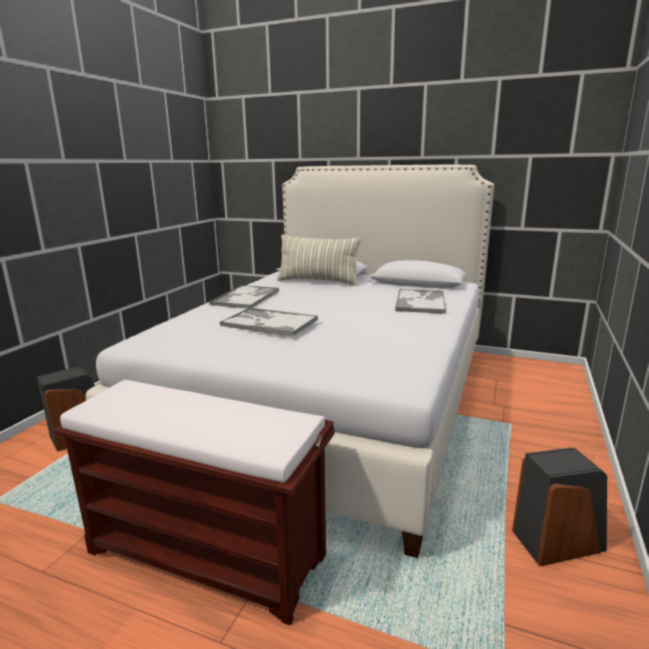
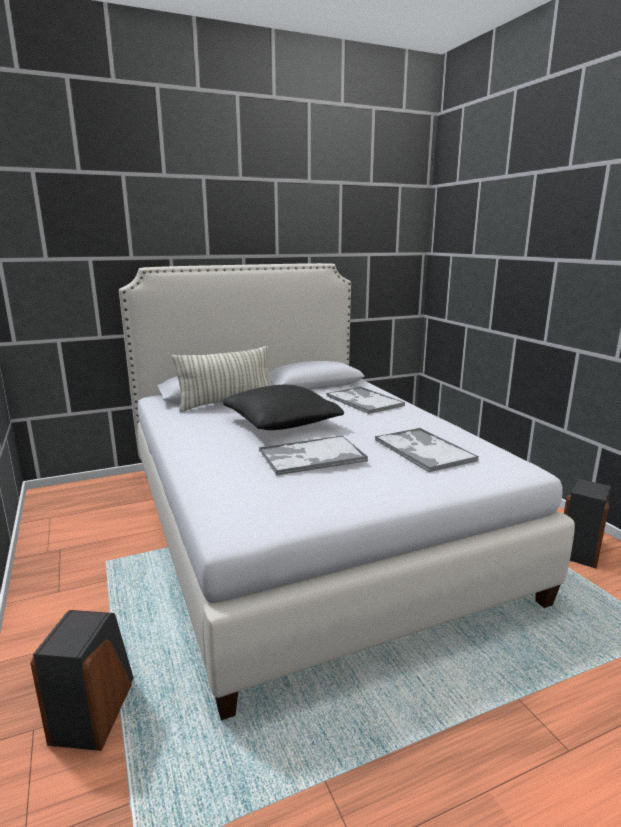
camera: 45 degrees left, 0 degrees up
(208, 553) = (450, 705): brown bench -> none
(246, 297) = (204, 439): tray -> tray (423, 450)
(314, 301) = (282, 423): none -> black pillow

